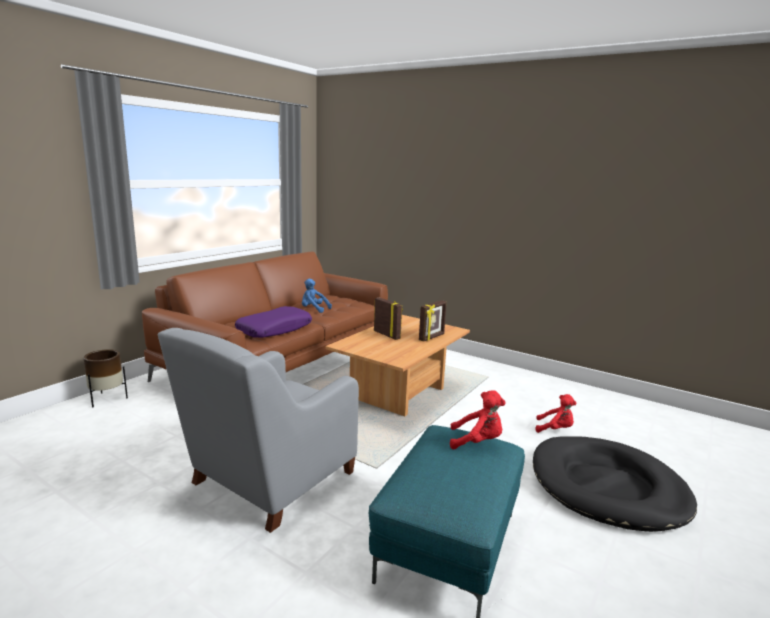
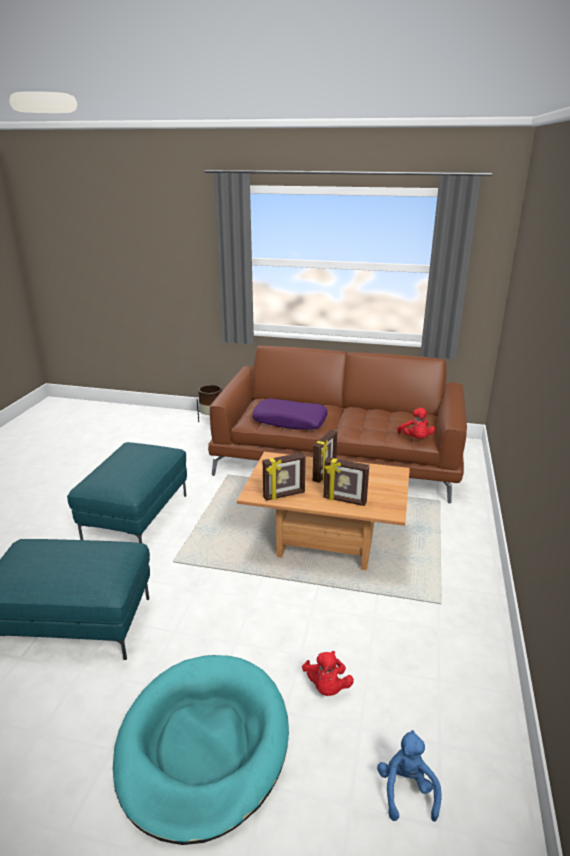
camera: 70 degrees right, 10 degrees up
(268, 481) = (136, 516): grey armchair -> turquoise ottoman
(313, 309) = (370, 421): blue plush toy -> blue plush toy (406, 790)
(409, 352) = (284, 495): none -> picture frame
(477, 442) = (97, 567): red plush toy -> red plush toy (415, 439)
(607, 487) = (203, 745): black dog bed -> turquoise dog bed

